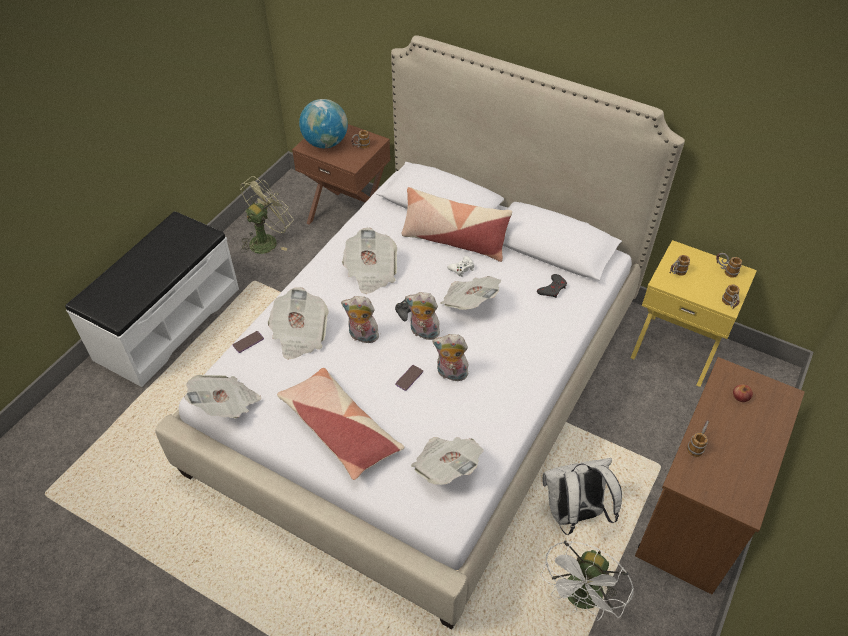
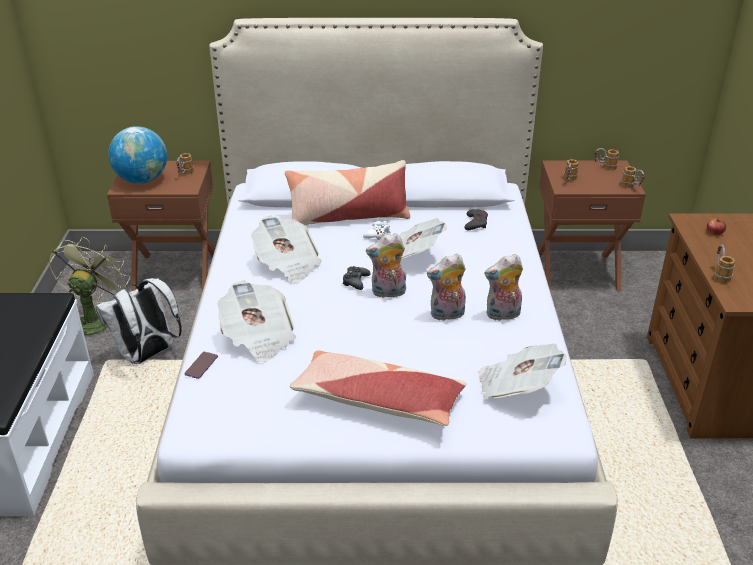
camera: 30 degrees left, 15 degrees down
(226, 405) = (228, 429): newspaper -> none
(362, 337) = (328, 317): plush toy -> plush toy (502, 315)
(409, 378) = (408, 332): phone -> none
(574, 514) = (610, 429): white backpack -> white backpack (147, 355)
(581, 599) = (680, 495): white fan -> none
(676, 348) = (576, 271): yellow nightstand -> brown nightstand

